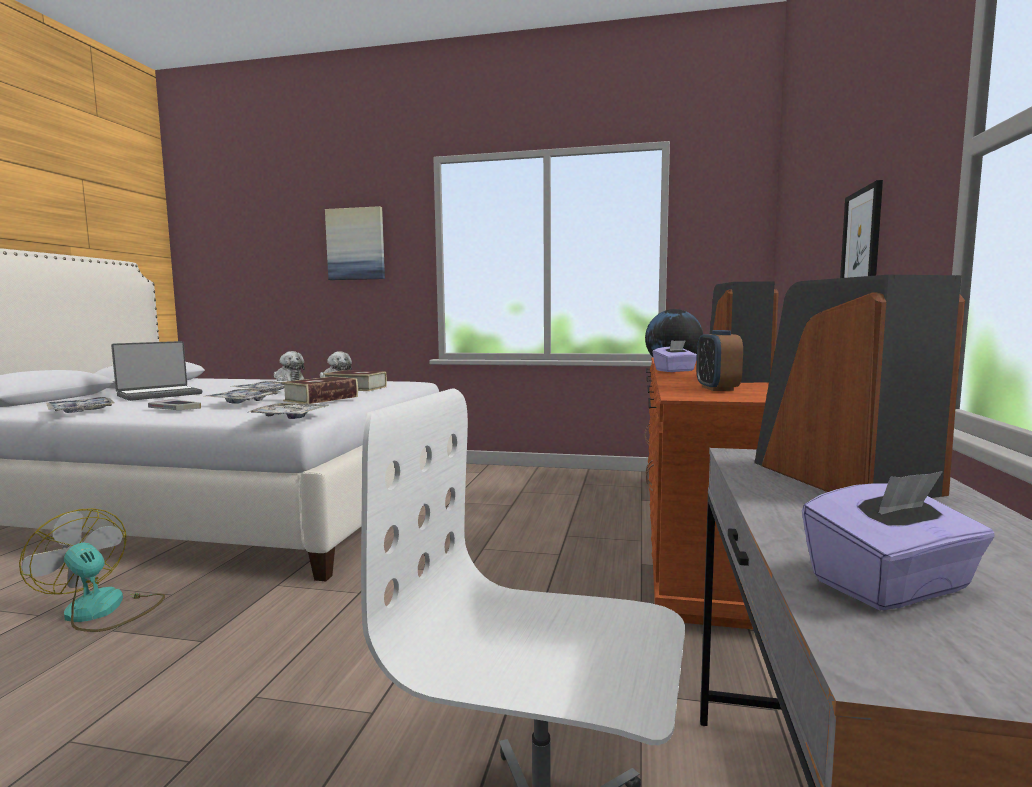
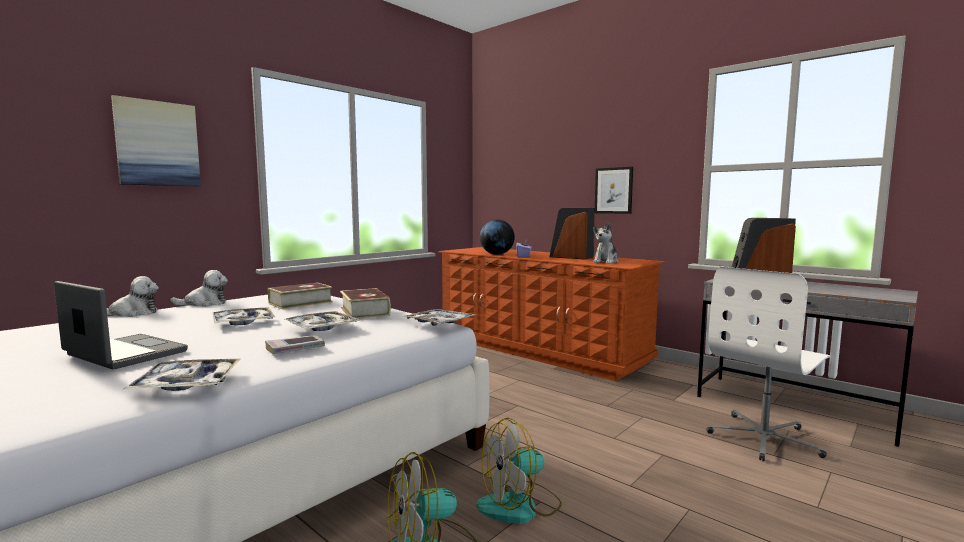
camera: 60 degrees left, 0 degrees up
(159, 394) = (123, 354): laptop -> laptop turned 45 degrees counterclockwise
(190, 632) = (520, 506): none -> fan
(717, 388) = (605, 262): alarm clock -> plush toy
(892, 586) = (857, 293): purple tissue box -> none

